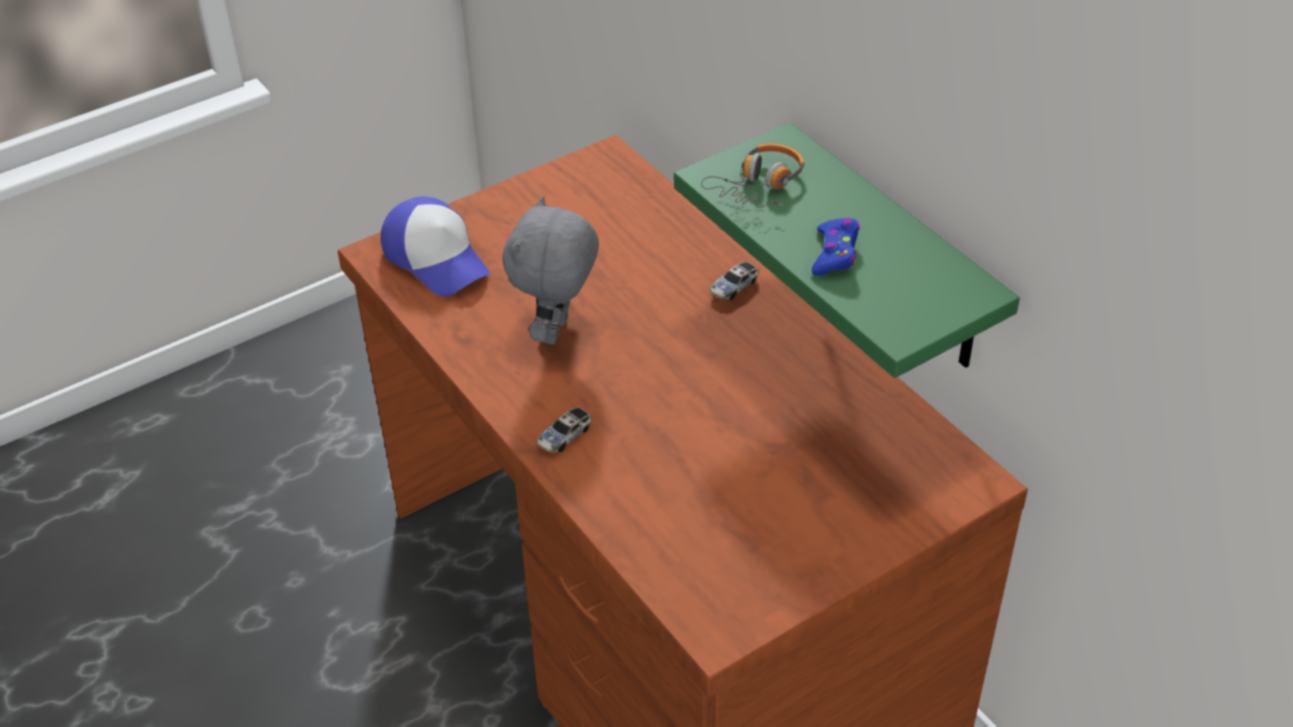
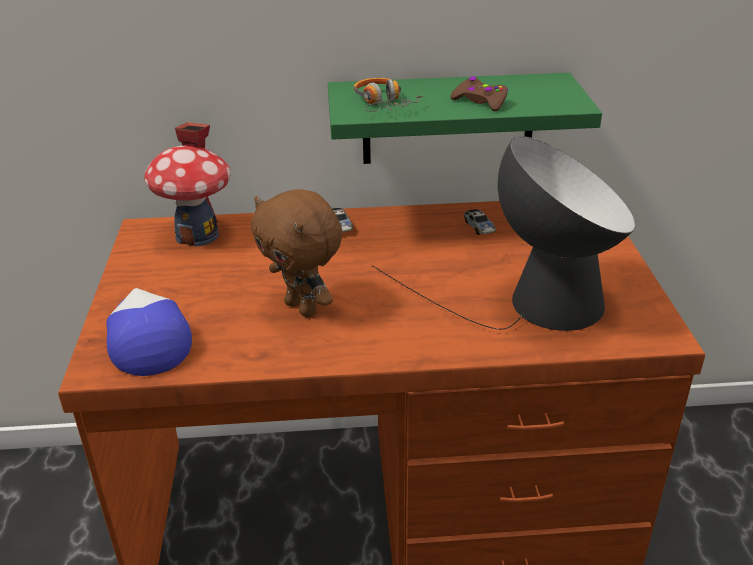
camera: 60 degrees left, 10 degrees down
(436, 258) = (147, 339): cap -> cap turned 105 degrees counterclockwise
(557, 332) = (303, 308): grey plush toy -> brown plush toy
(565, 436) = (420, 340): toy car -> toy car (479, 227)
(627, 197) = (197, 235): none -> toy house
(703, 505) = (539, 303): none -> table lamp
(835, 253) = (480, 101): blue game controller -> brown game controller

